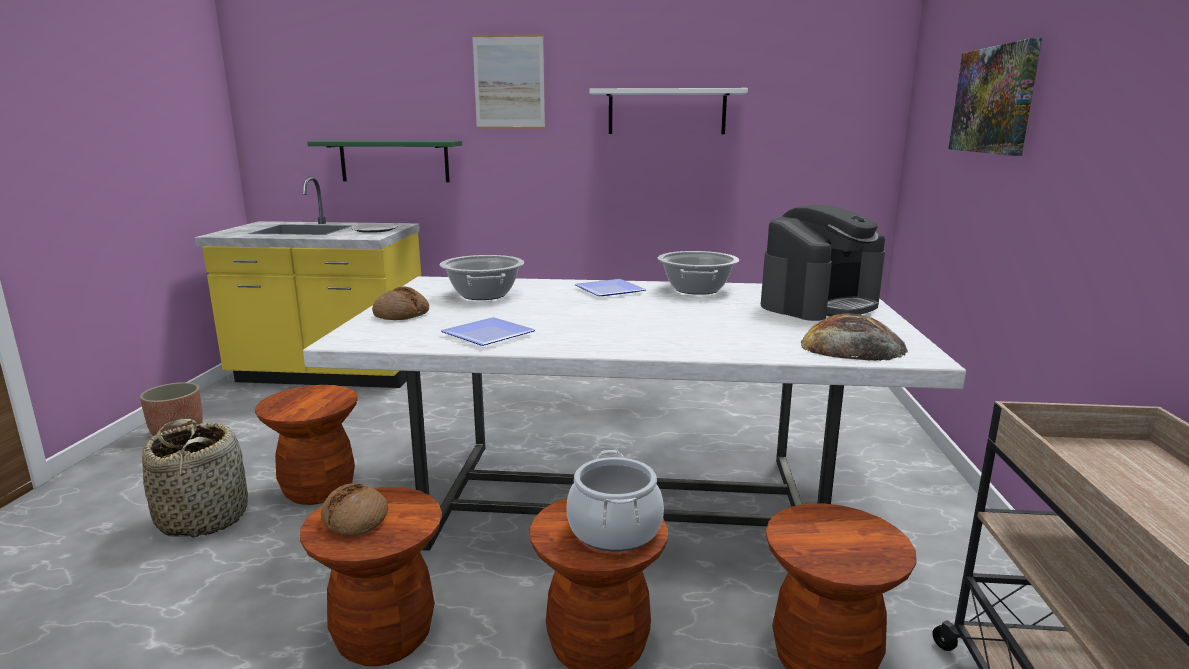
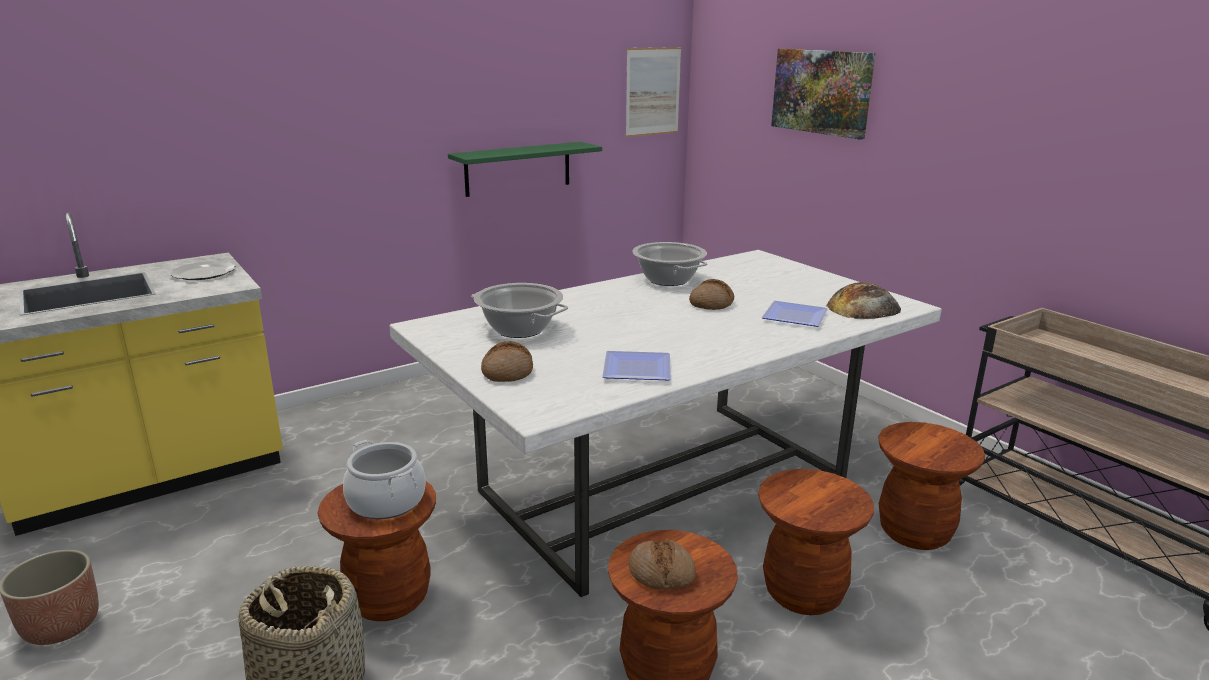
camera: 40 degrees left, 5 degrees up
(394, 161) = (178, 175): green shelf -> green shelf (518, 169)
(509, 82) = (328, 66): picture -> picture (653, 91)
(608, 291) = (611, 298): plate -> plate (796, 318)
(615, 529) = (826, 494): cooking pot -> cooking pot (387, 501)
(667, 112) = (501, 93): white shelf -> none
(686, 311) = (711, 303): none -> bread
(819, 304) = (773, 275): coffee machine -> none

